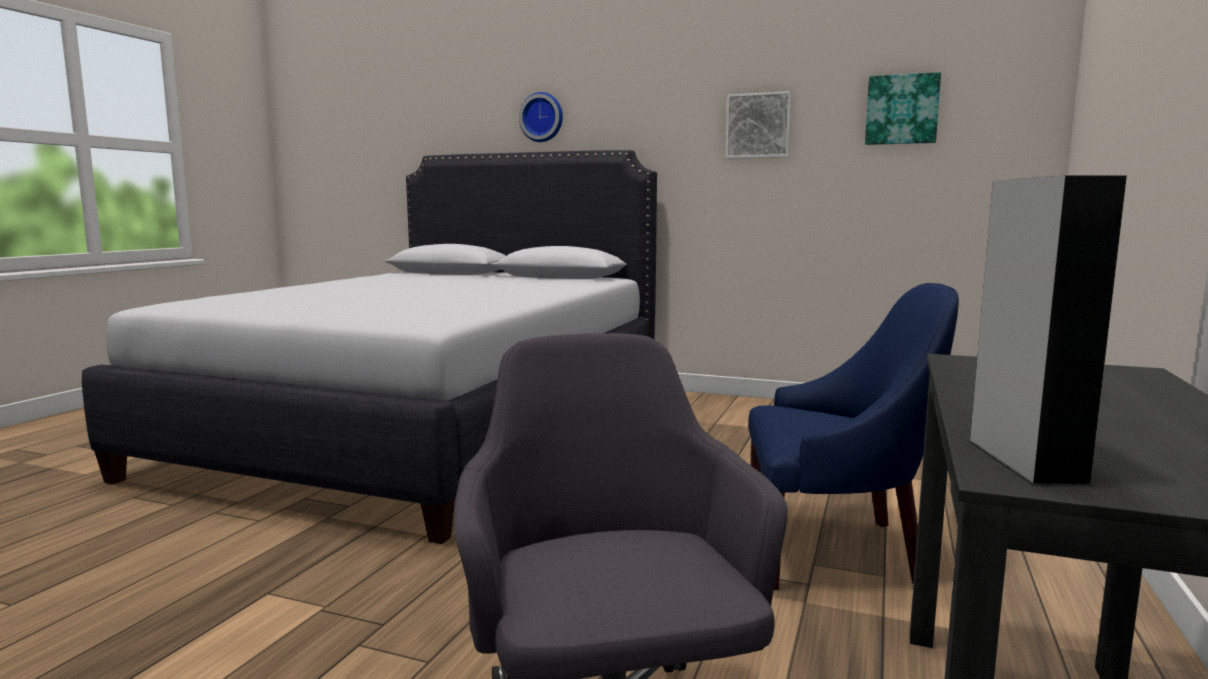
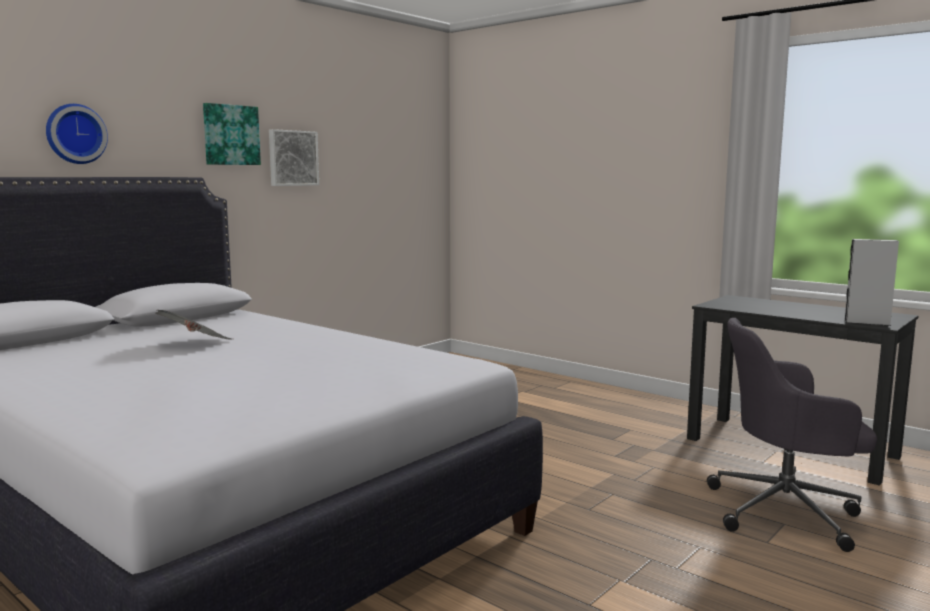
camera: 70 degrees left, 0 degrees up
(463, 285) = (196, 344): none -> newspaper
(833, 549) = (596, 431): blue armchair -> none
(902, 109) = (378, 152): picture -> picture (230, 135)

